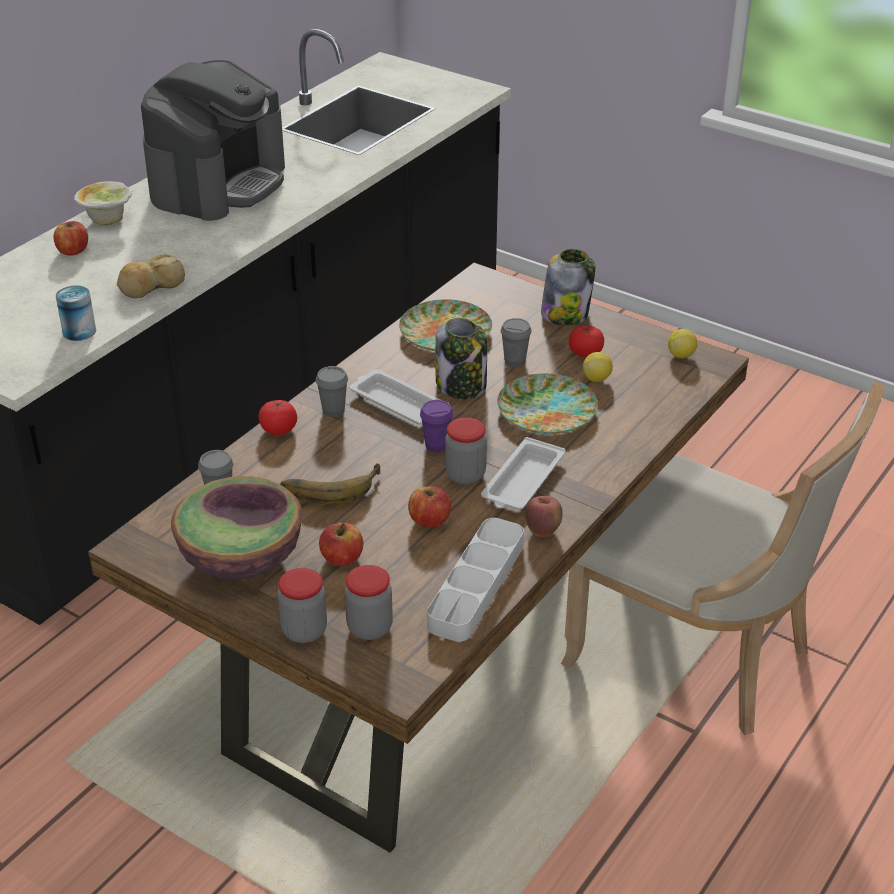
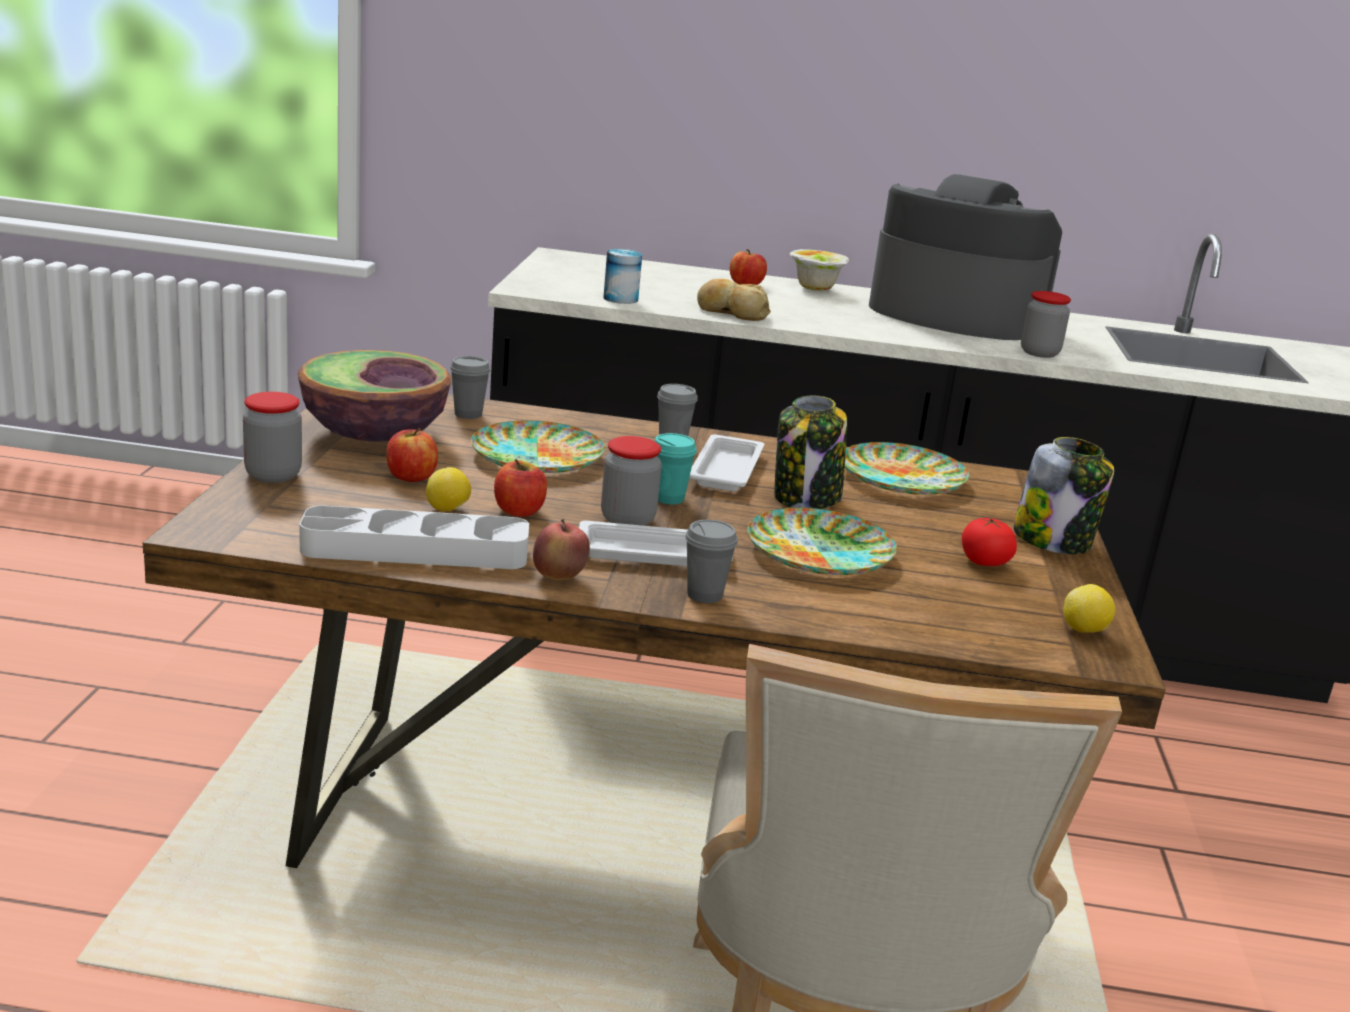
camera: 60 degrees right, 15 degrees down
(218, 183) = (954, 315): coffee machine -> coffee machine turned 150 degrees counterclockwise
(279, 429) = (609, 424): tomato -> none
(330, 485) = (536, 457): banana -> plate
(369, 628) = (297, 504): jar -> jar (1039, 353)
(436, 445) = (669, 498): purple cup -> turquoise cup
(515, 361) = (900, 521): grey cup -> grey cup (704, 595)
(597, 378) = (936, 576): lemon -> lemon (448, 510)

